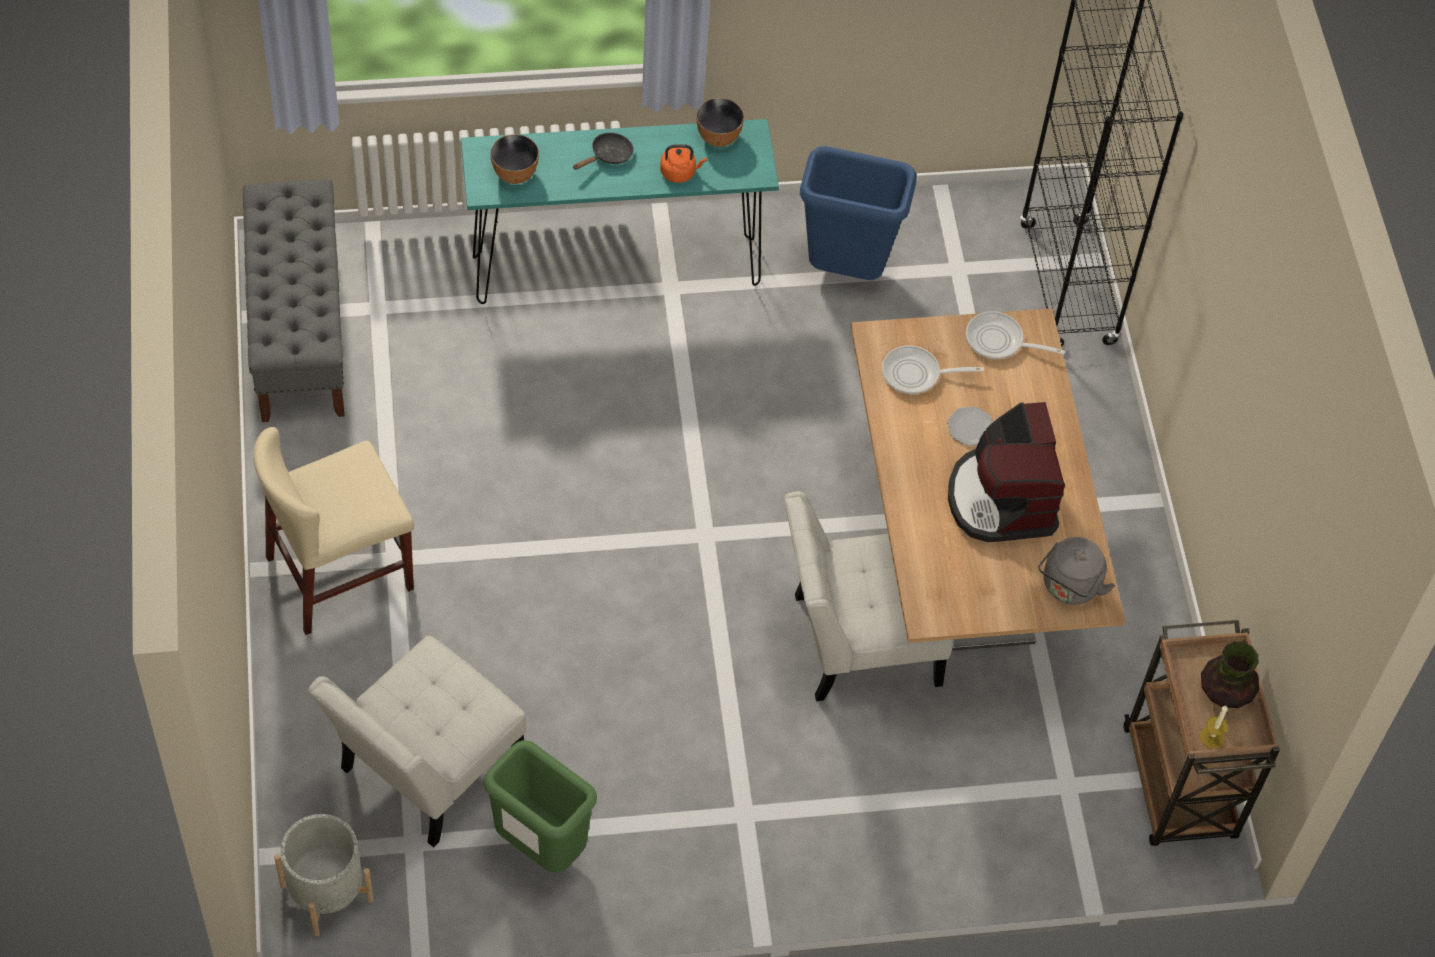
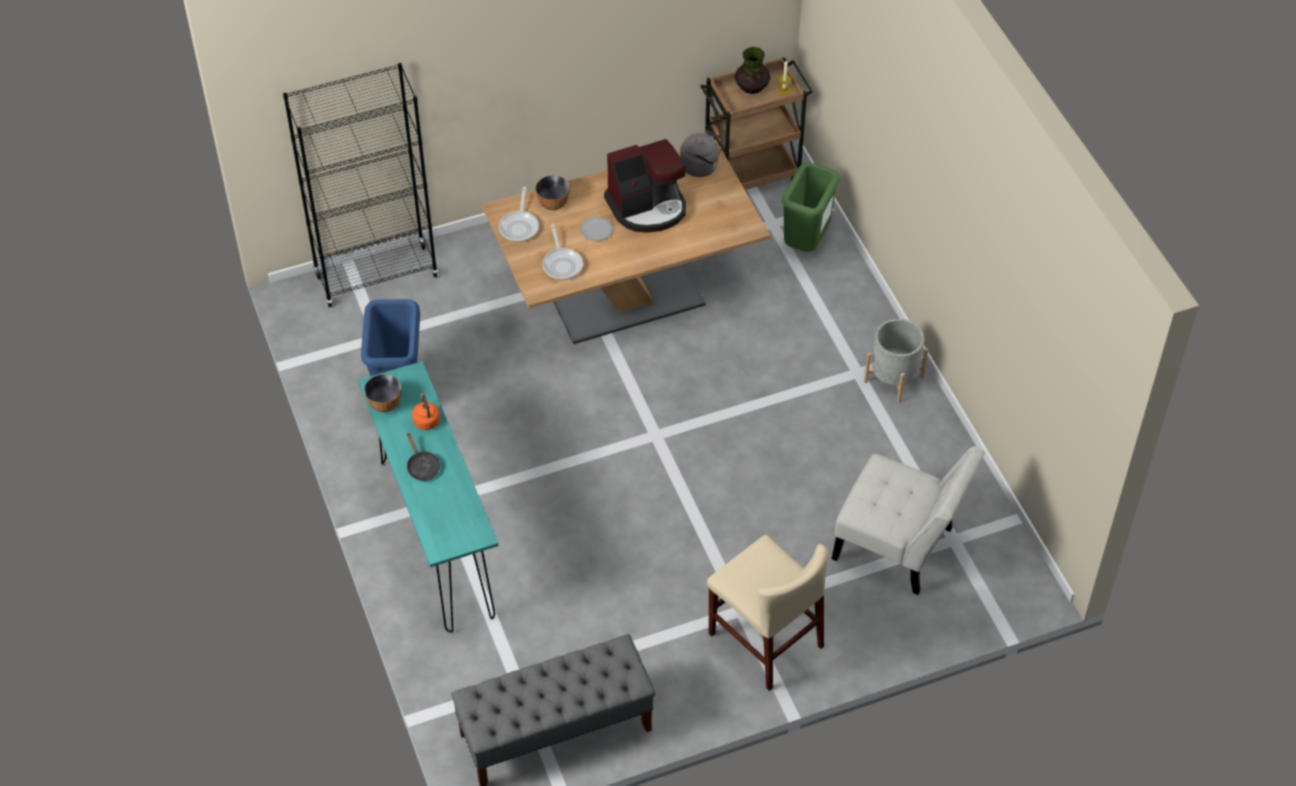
camera: 100 degrees left, 5 degrees down
(326, 892) = (1009, 577): grey planter -> grey planter (893, 379)
(515, 174) = (457, 520): bowl -> bowl (553, 204)
(539, 846) = (926, 472): green trash can -> green trash can (806, 243)
(608, 155) = (422, 466): black frying pan -> black frying pan turned 150 degrees counterclockwise
(856, 641) = (709, 340): white chair -> none

